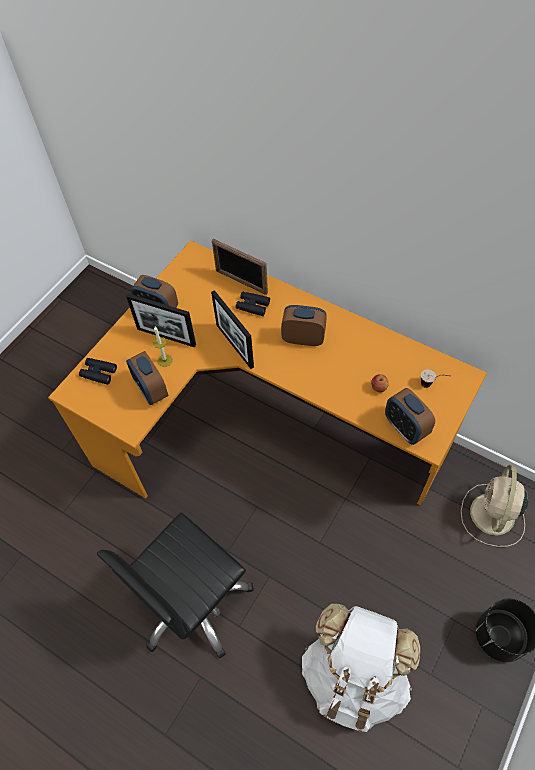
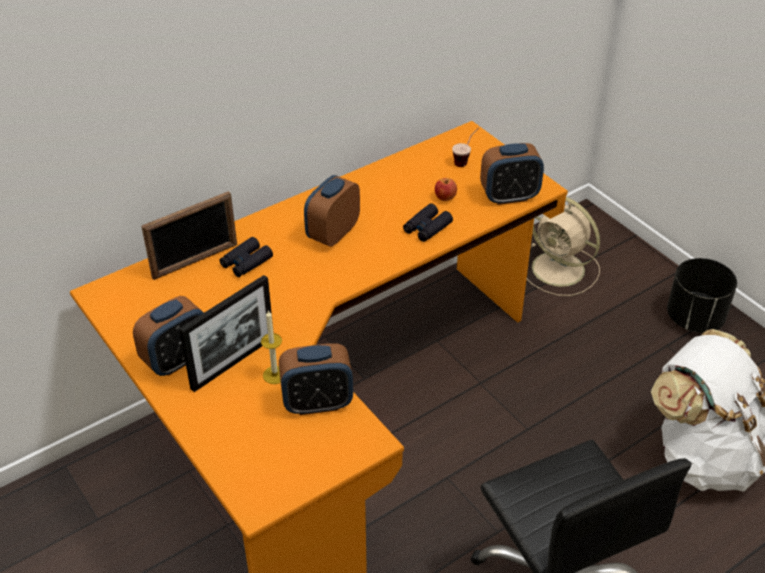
camera: 70 degrees left, 15 degrees down
(98, 373) = (245, 458): black binoculars -> black binoculars (427, 228)
(234, 346) = (300, 297): picture frame -> none

